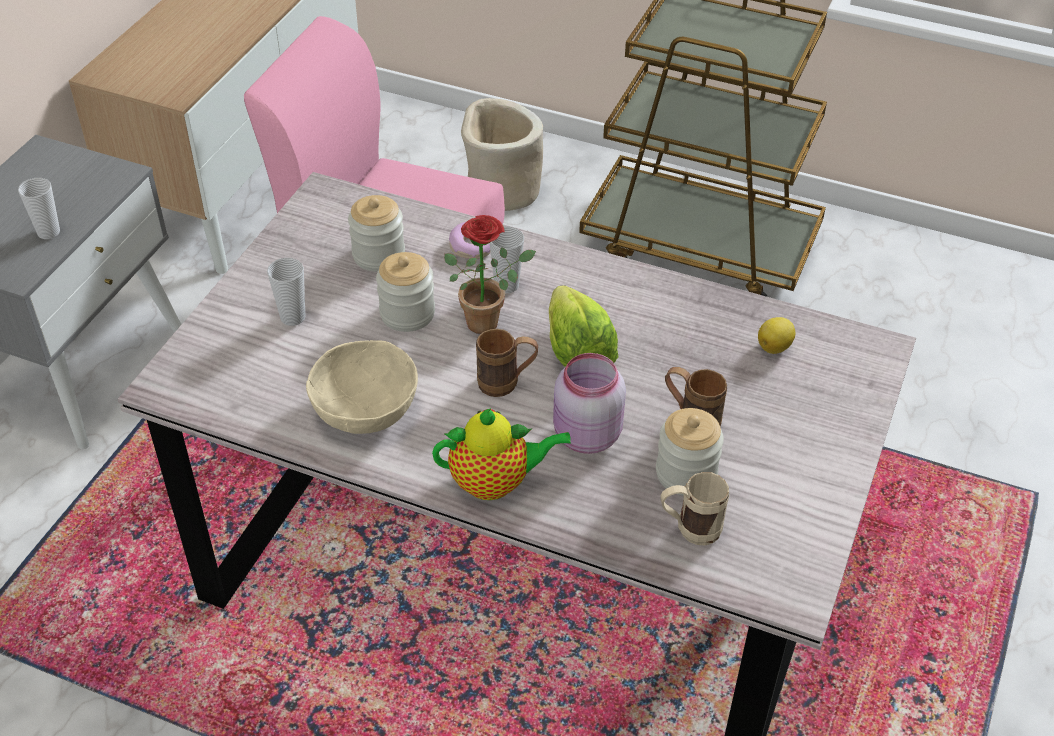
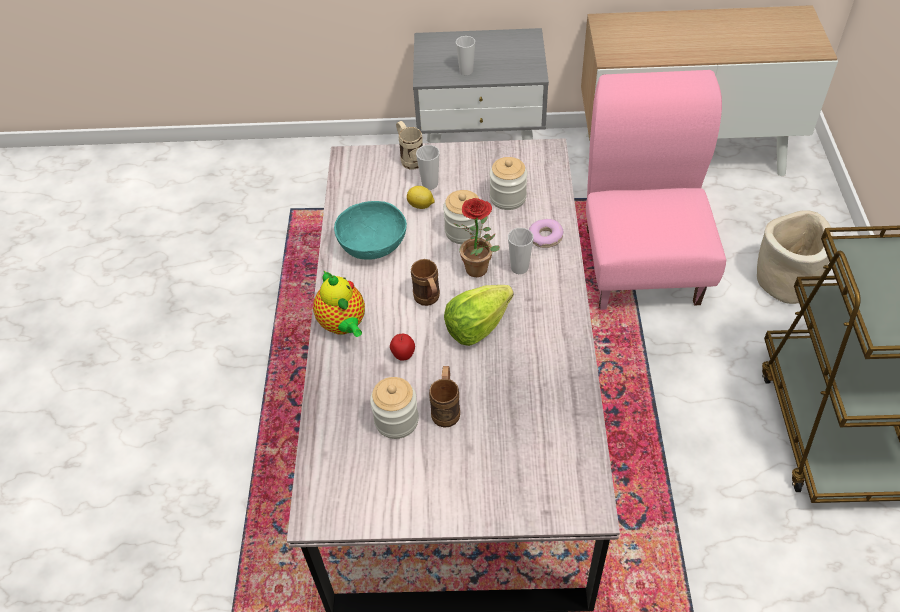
camera: 70 degrees right, 5 degrees up
(366, 409) = (373, 245): beige bowl -> turquoise bowl
(585, 436) = (403, 356): pink jar -> apple
(689, 530) = (347, 437): beige mug -> beige mug (409, 158)
(775, 347) = (550, 438): lemon -> lemon (421, 206)

